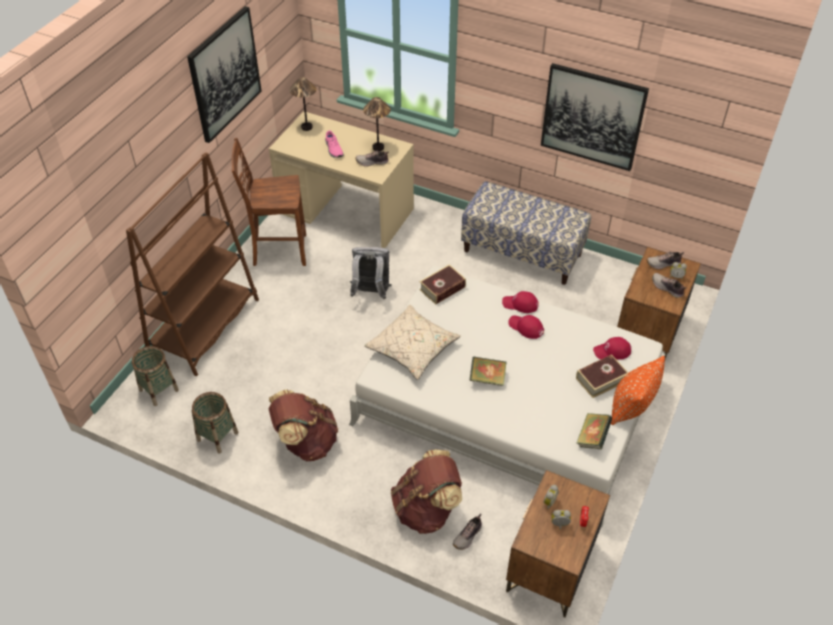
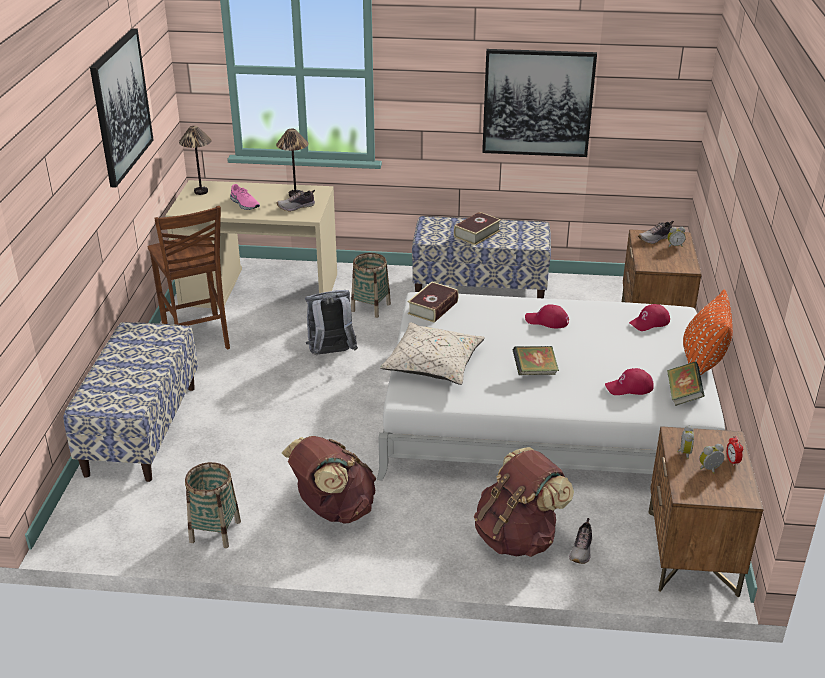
camera: 20 degrees left, 15 degrees down
(158, 390) = (110, 503): basket -> basket (370, 307)
(205, 328) = (141, 429): brown bookcase -> bench
(278, 250) = (197, 339): brown chair -> brown chair turned 90 degrees counterclockwise
(520, 304) = (527, 304): red cap -> red cap (629, 387)
(601, 379) = (656, 346): book -> book (477, 234)
(667, 288) = (673, 256): shoe -> none

